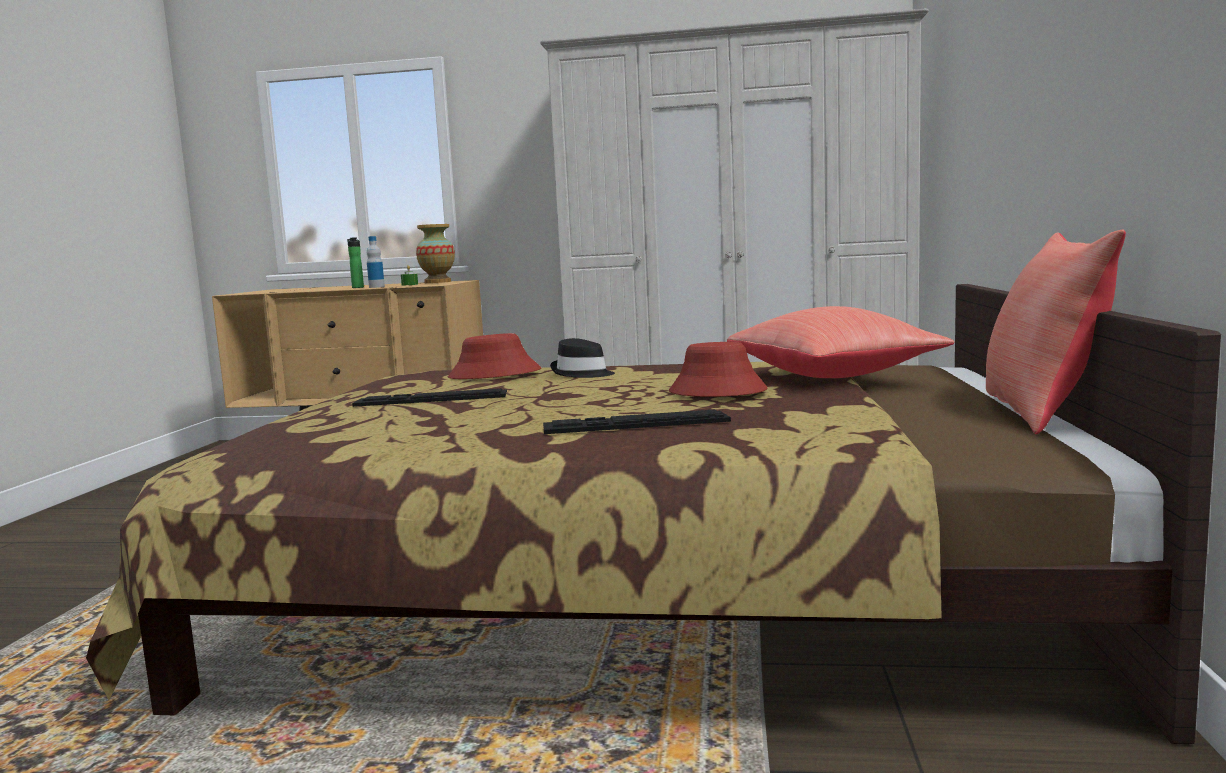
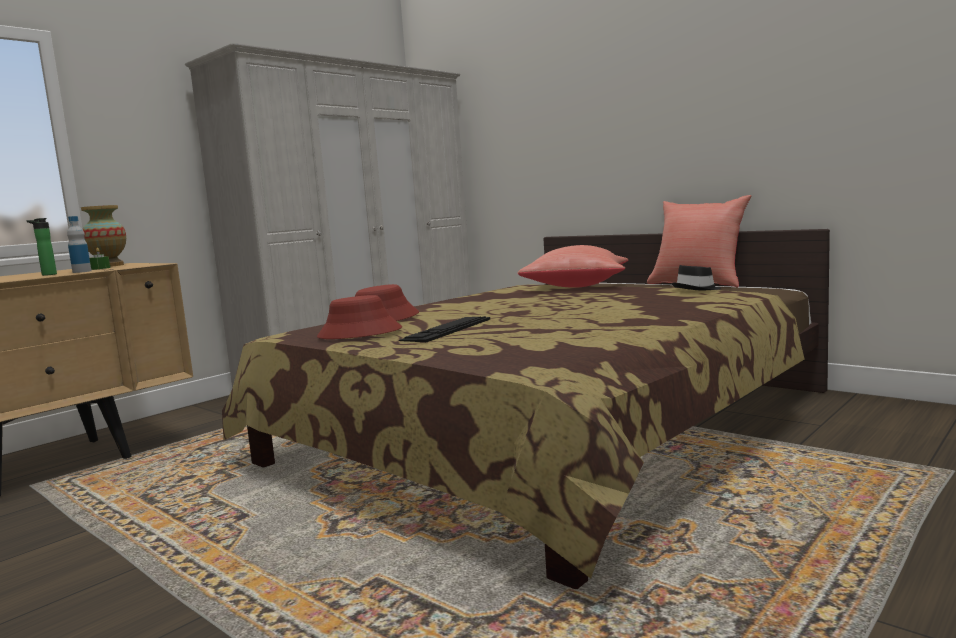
camera: 55 degrees left, 0 degrees up
(582, 373) = (442, 308): black hat -> black hat (697, 289)
(635, 422) = (637, 307): keyboard -> none
(716, 392) = (581, 297): red hat -> red hat (359, 334)

